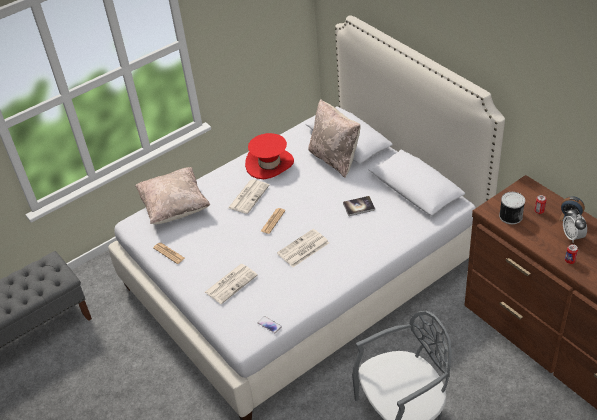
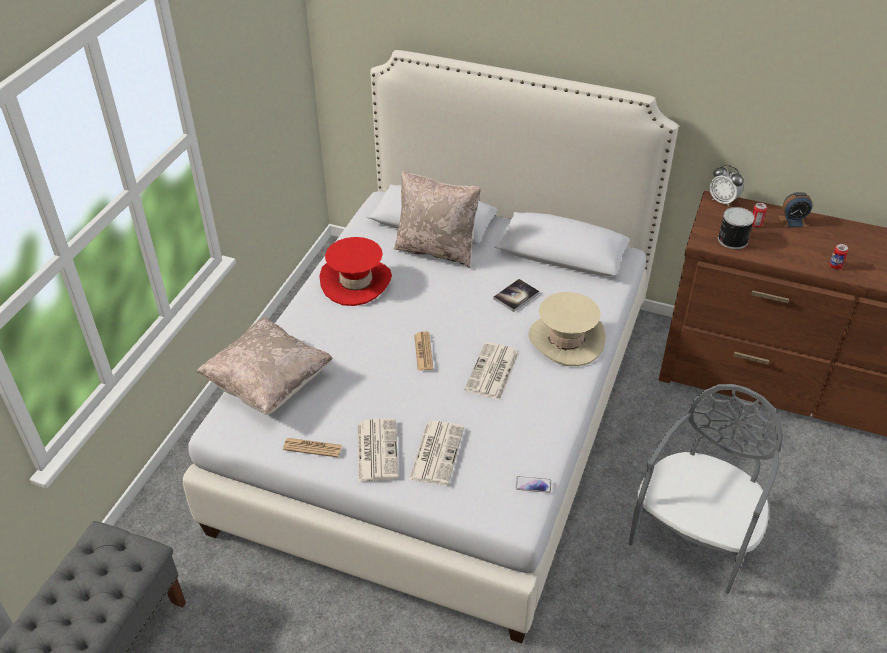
camera: 35 degrees left, 0 degrees up
(248, 196) = (363, 332): newspaper -> newspaper (376, 449)
(366, 246) = (566, 340): none -> beige hat
(572, 236) = (813, 240): alarm clock -> alarm clock (723, 201)

